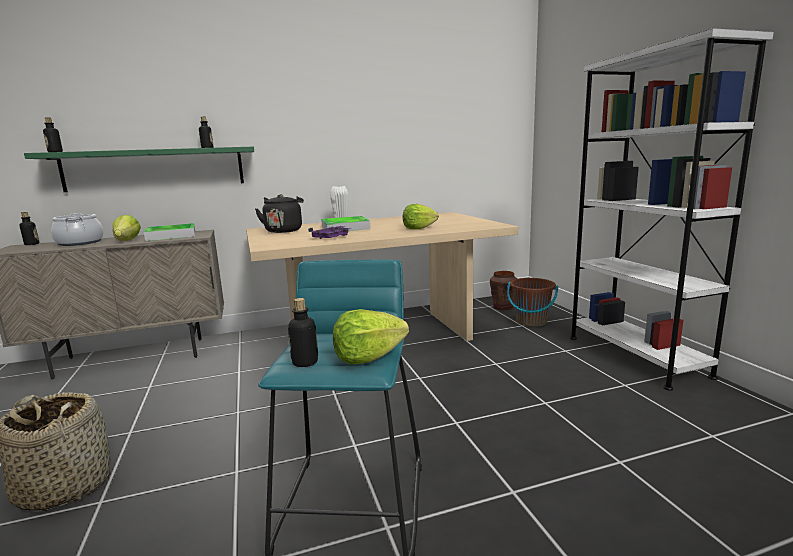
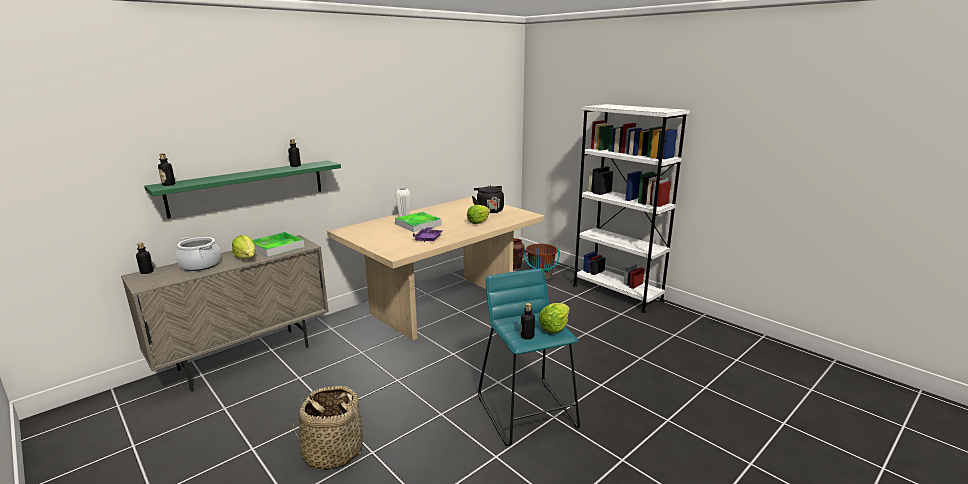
camera: 25 degrees left, 5 degrees up
(284, 230) = (370, 232): black kettle -> black kettle (489, 210)

